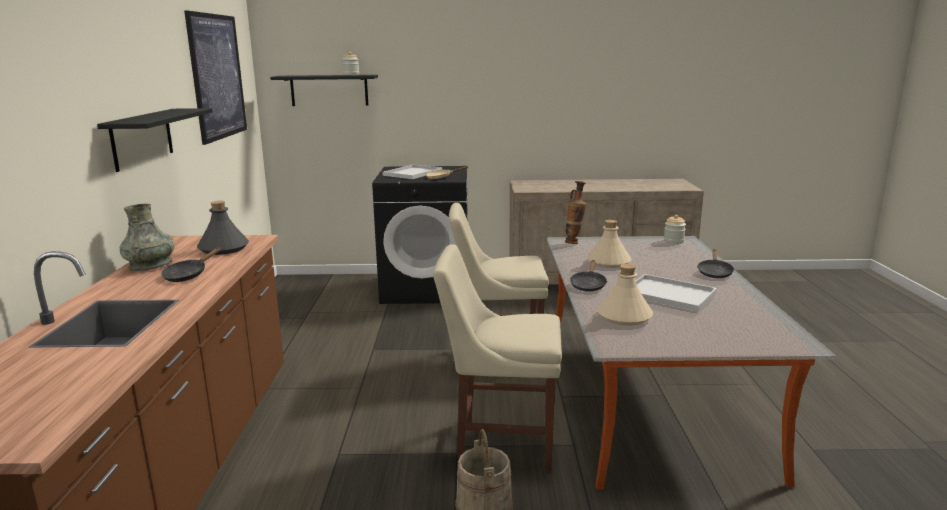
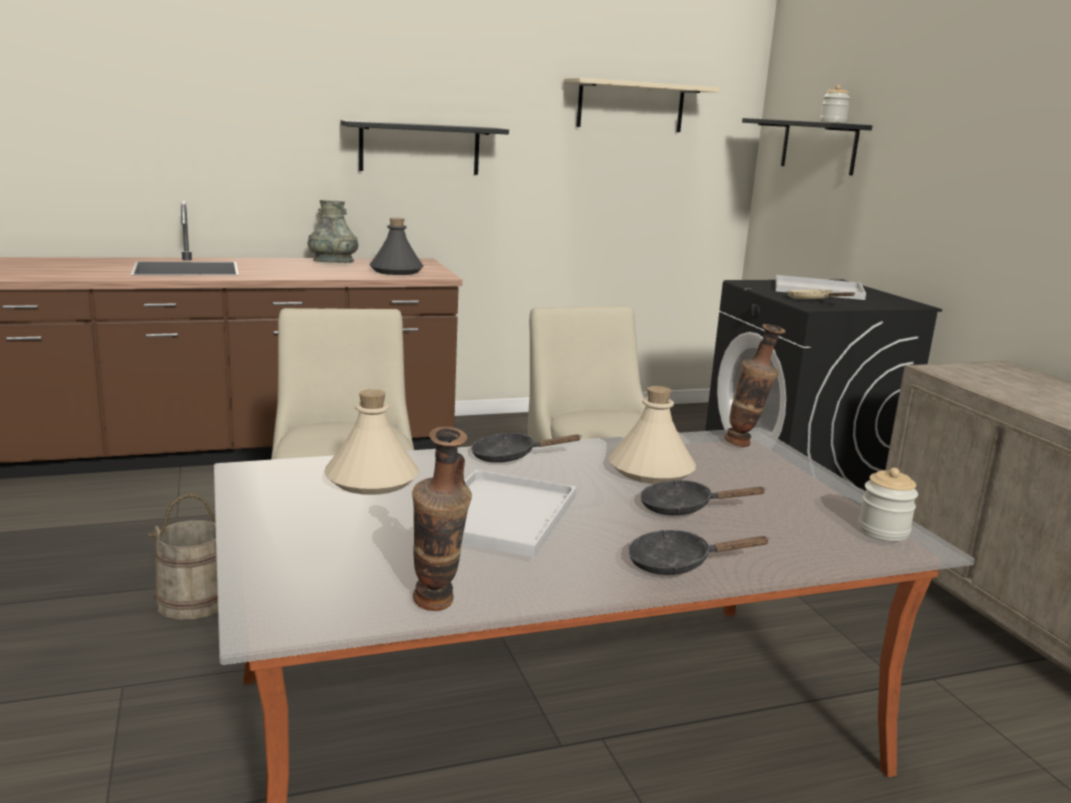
camera: 70 degrees right, 0 degrees up
(188, 275) = (307, 271): black frying pan -> black frying pan (683, 508)
(217, 76) = (630, 106): picture -> beige shelf
(773, 313) = (437, 608): none -> vase

